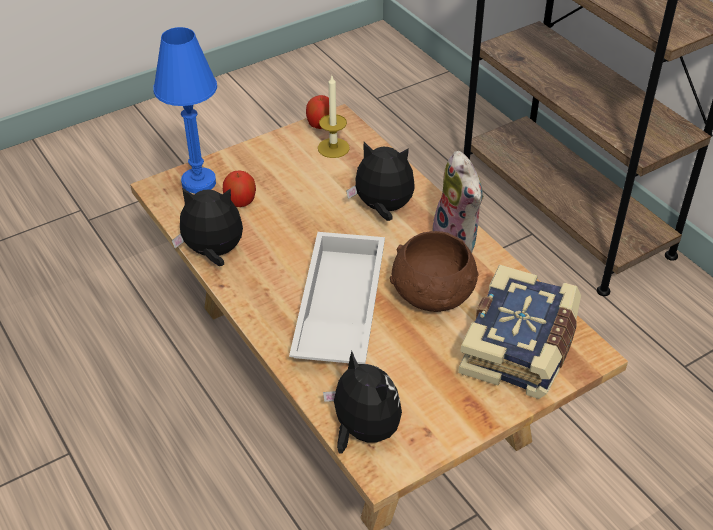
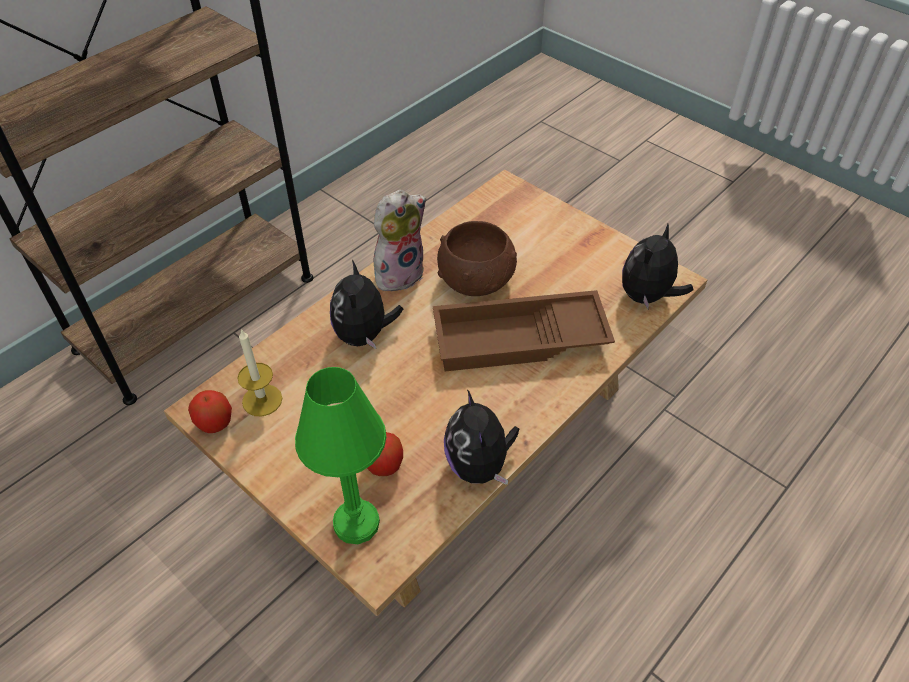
camera: 105 degrees left, 5 degrees up
(199, 182) = (356, 523): blue table lamp -> green table lamp
(337, 307) = (519, 341): white tray -> brown tray
(521, 347) = (515, 221): book -> none

